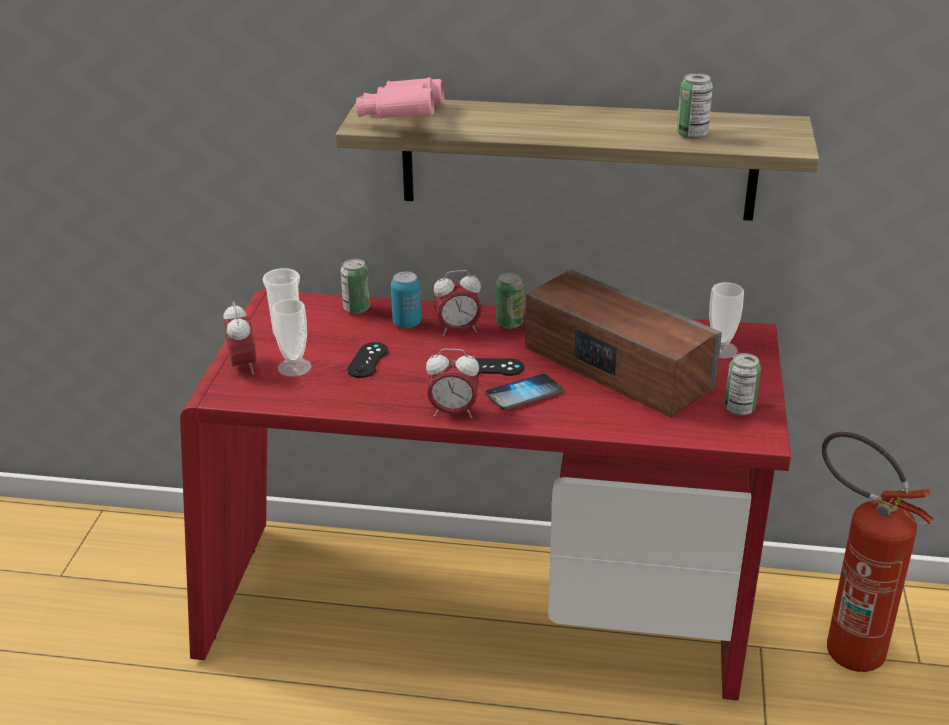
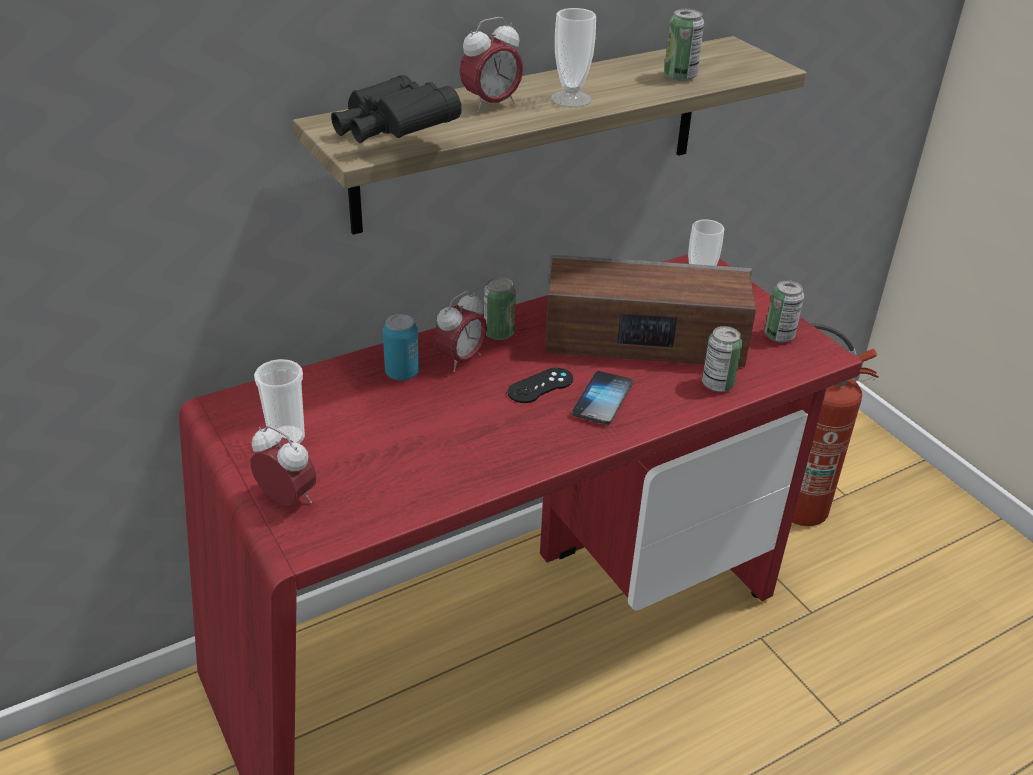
camera: 40 degrees left, 5 degrees up
(294, 367) = (347, 474): cup -> cup (571, 99)
(356, 308) = (329, 378): can -> can (717, 384)
(367, 360) = (414, 431): black game controller -> none
(402, 120) = (392, 135): pink binoculars -> black binoculars
(453, 412) = (566, 448): alarm clock -> alarm clock (491, 105)

